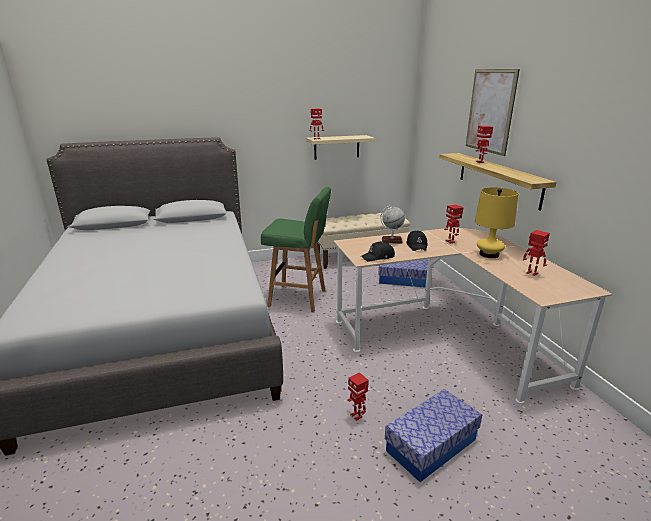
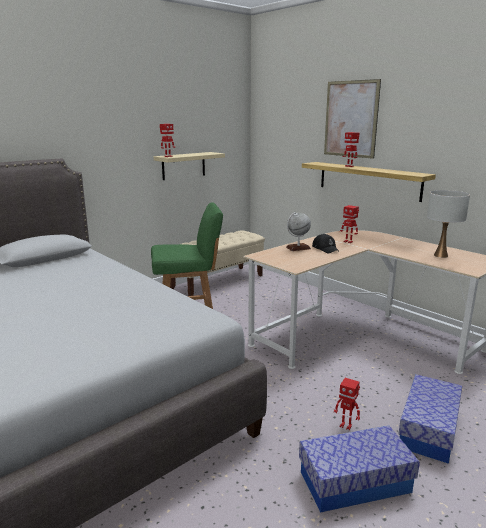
camera: 25 degrees left, 5 degrees down
(378, 257) = (305, 263): black cap -> none
(403, 280) = (277, 295): storage box -> storage box (354, 482)
(489, 254) = (391, 247): yellow table lamp -> none
(531, 273) = (440, 255): toy robot -> white table lamp

